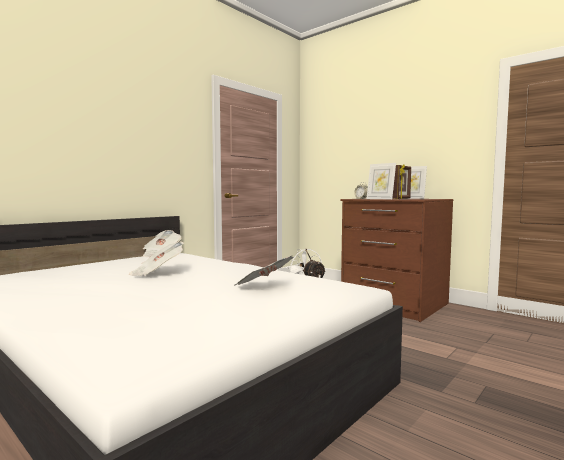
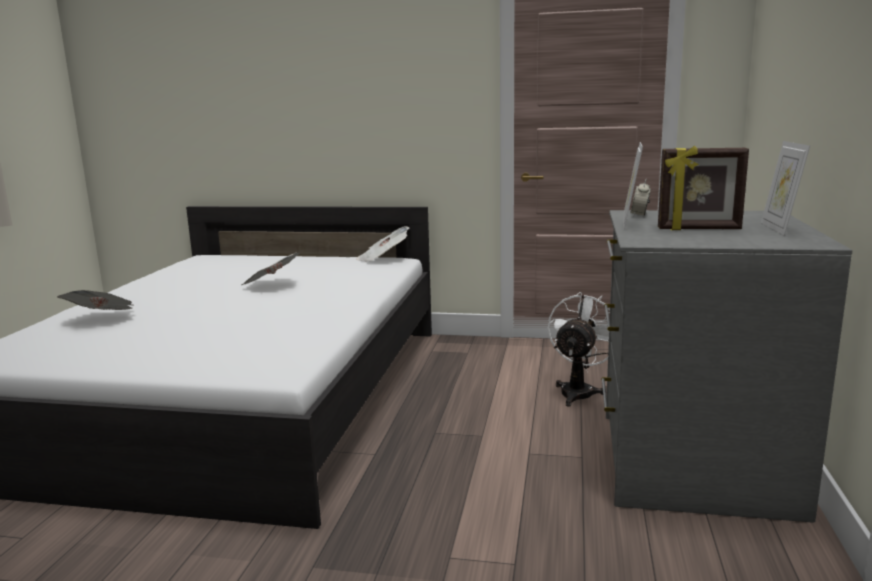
camera: 60 degrees right, 10 degrees up
(263, 287) = (242, 332): newspaper -> newspaper (103, 319)
(393, 304) = (690, 462): brown dresser -> grey dresser

